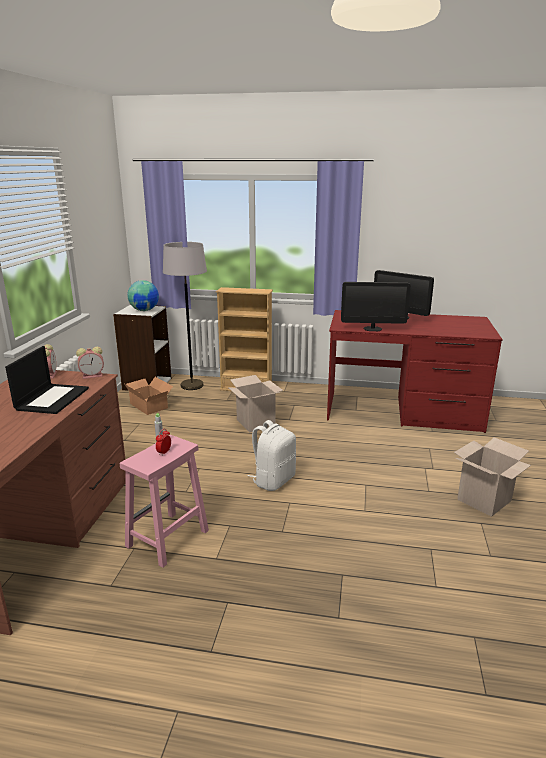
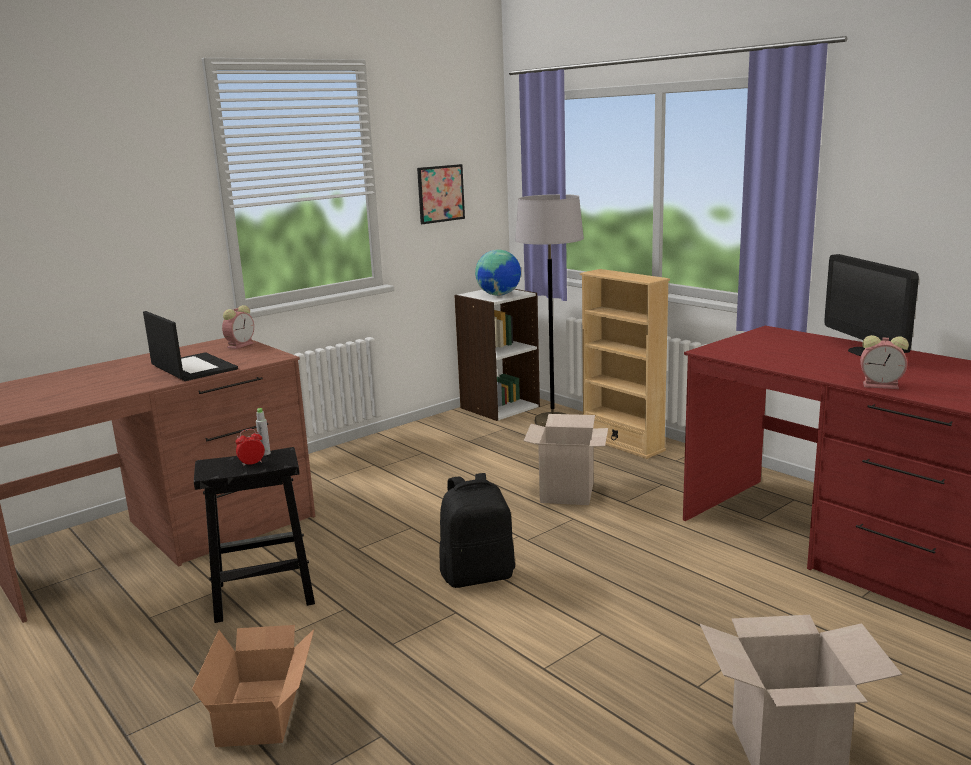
camera: 40 degrees right, 5 degrees down
(52, 398) = (192, 368): laptop -> laptop turned 90 degrees counterclockwise
(93, 375) = (274, 353): alarm clock -> alarm clock (882, 385)
(100, 244) = (440, 193): none -> picture
(149, 405) = (465, 434): cardboard box -> cardboard box (264, 709)
(167, 539) = (262, 594): pink stool -> black stool
(273, 480) = (478, 575): white backpack -> black backpack
(372, 329) = (764, 361): monitor -> none

